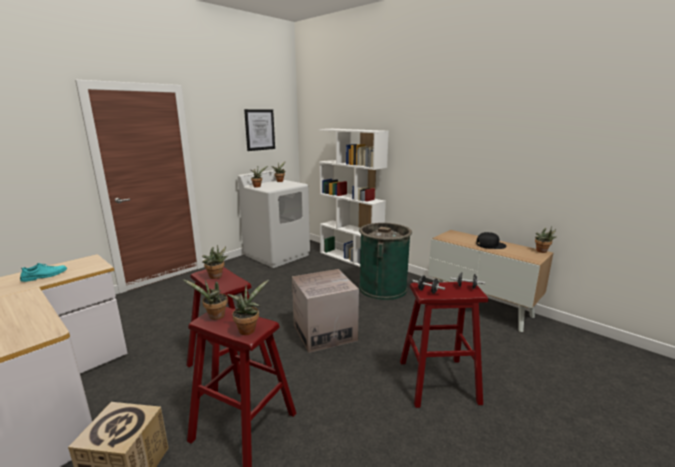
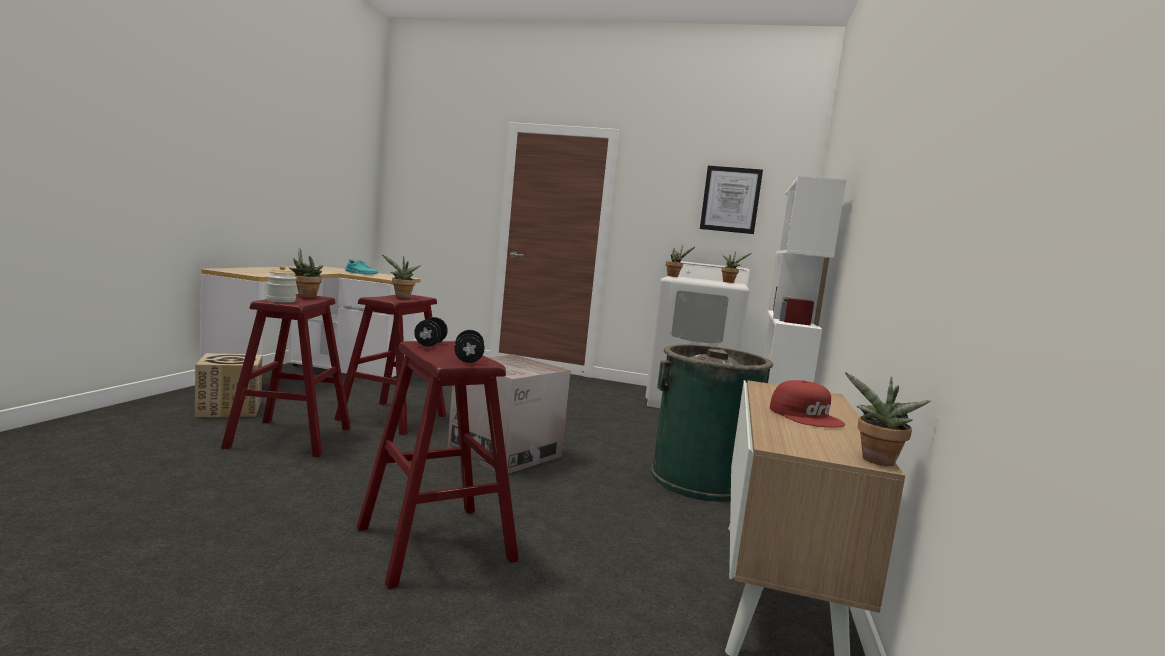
camera: 60 degrees right, 10 degrees down
(248, 329) = (281, 301): potted plant -> jar
(490, 245) = (806, 416): black cap -> red cap

